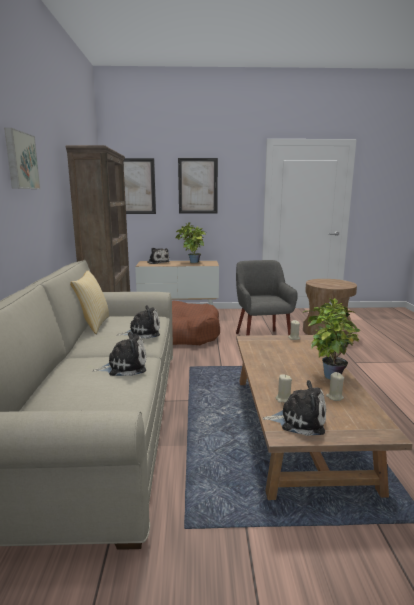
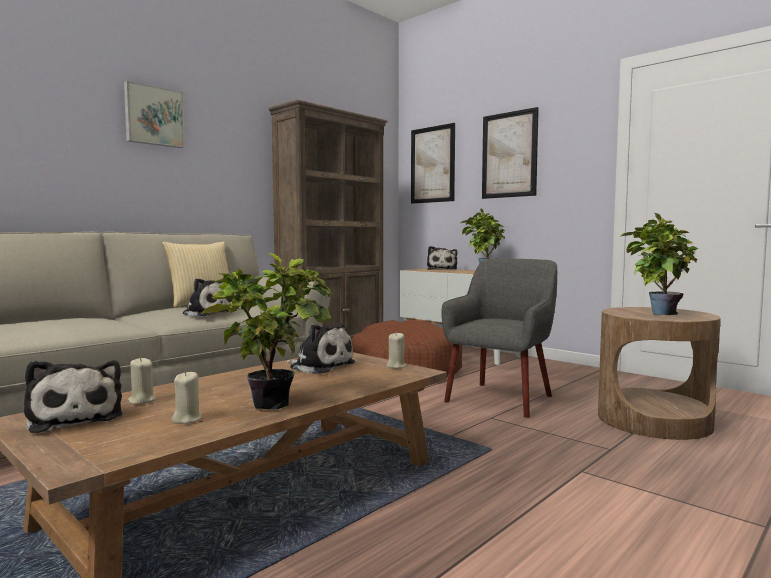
camera: 45 degrees right, 10 degrees down
(124, 367) = (91, 325): plush toy -> plush toy (320, 366)
(332, 284) = (658, 313): none -> potted plant

